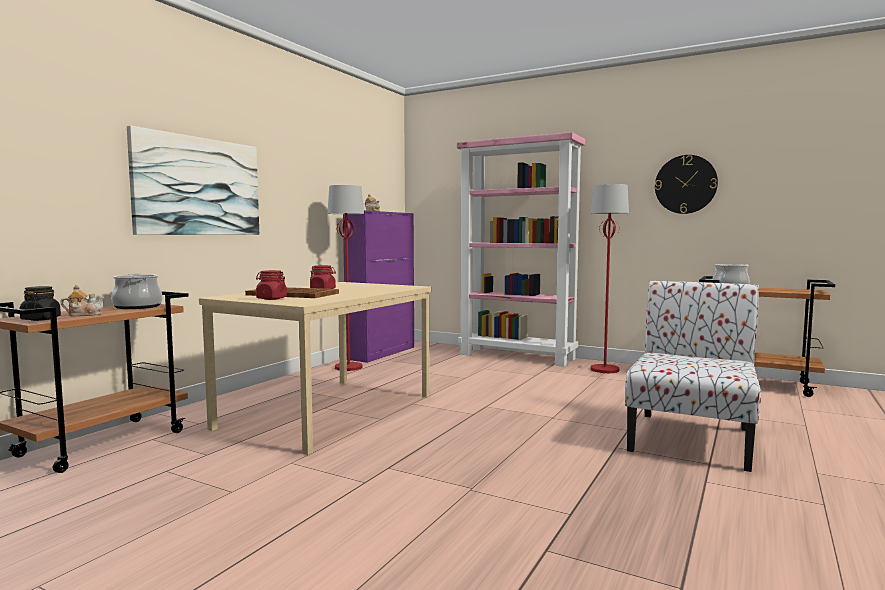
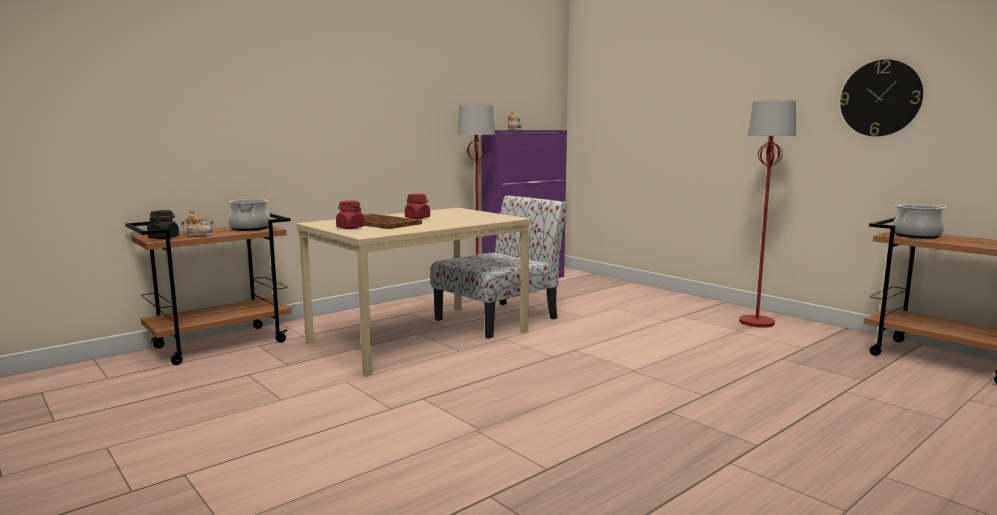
camera: 20 degrees right, 5 degrees up
(198, 186) = (318, 114): picture -> none
(518, 356) = (668, 297): pink bookcase -> none
(691, 438) = (770, 414): chair -> chair (499, 318)

